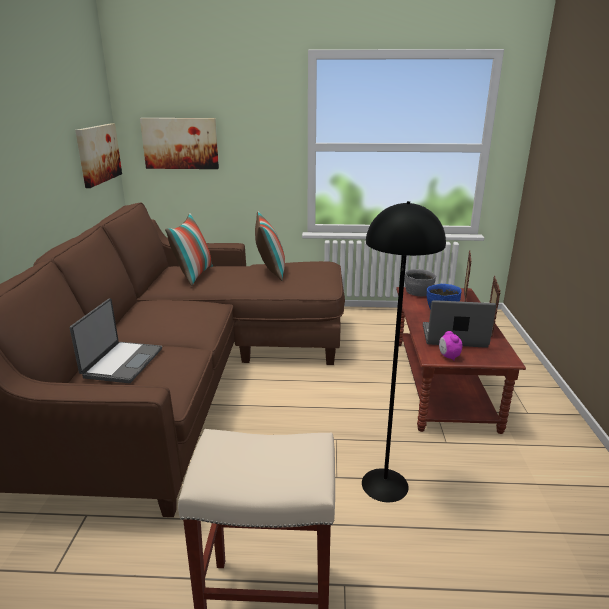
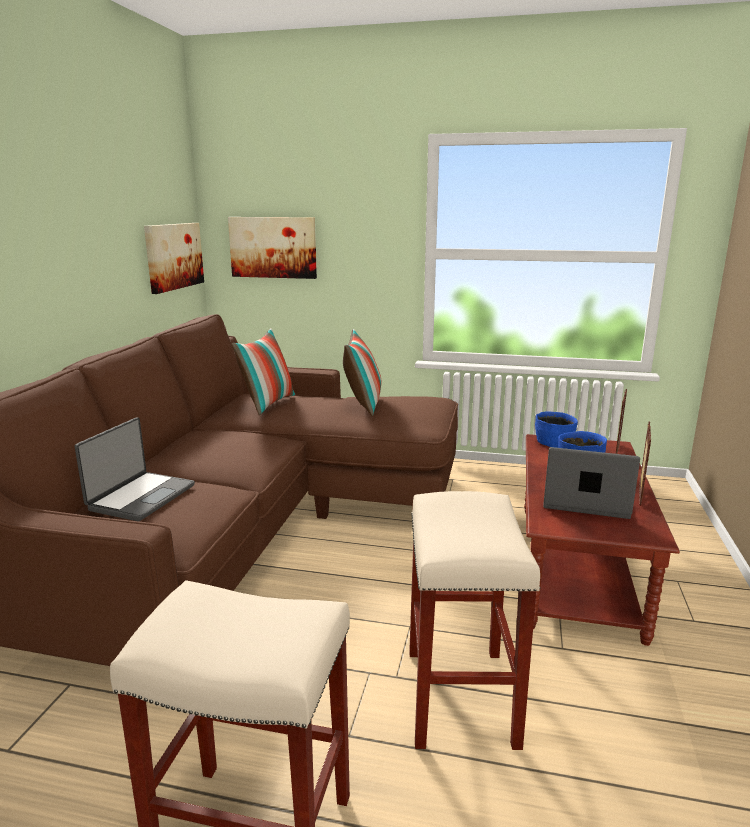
camera: 10 degrees right, 5 degrees down
(384, 484) = (459, 695): black floor lamp -> beige stool
(418, 292) = (554, 442): grey bowl -> blue bowl
(448, 356) = (569, 526): alarm clock -> none

